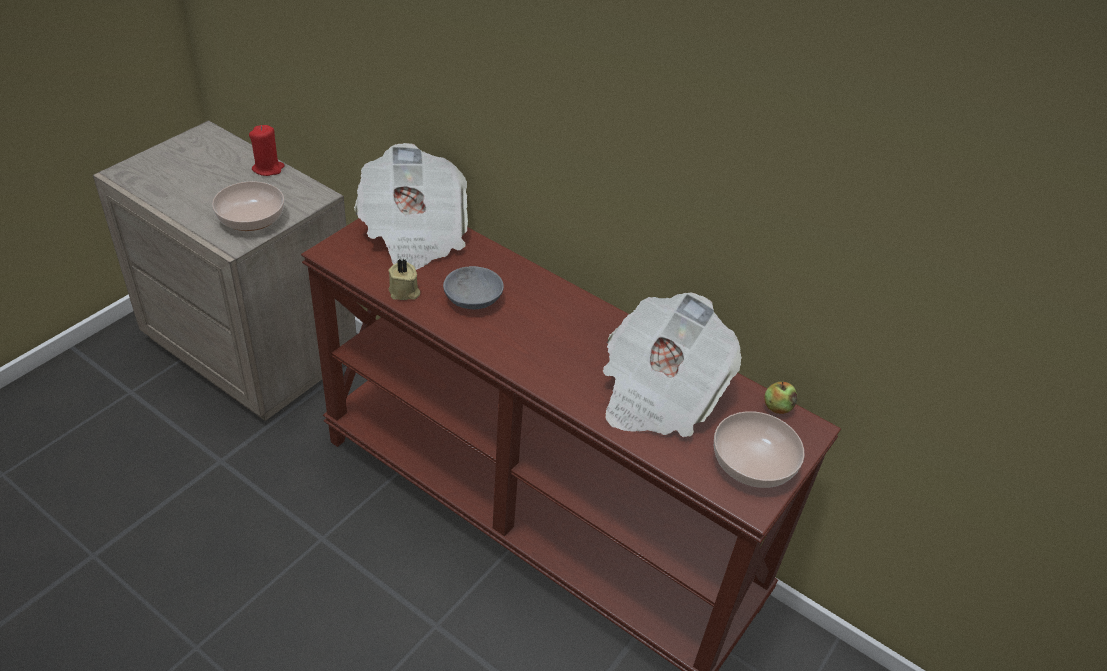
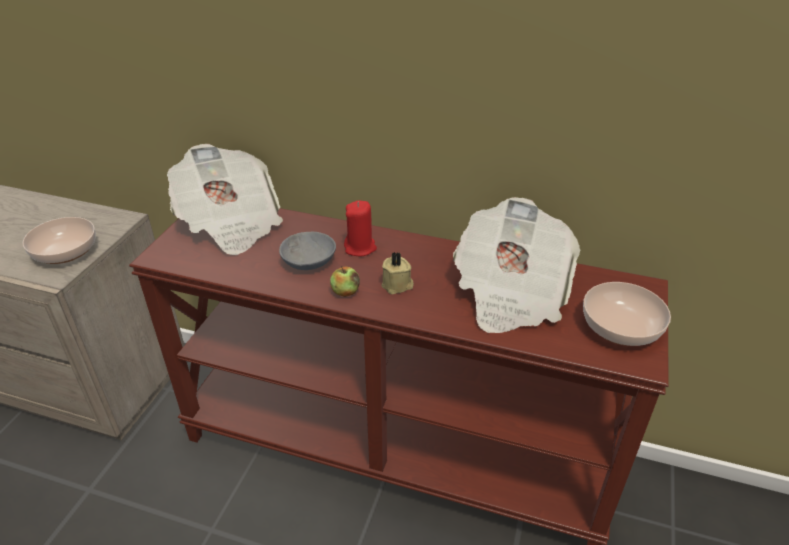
camera: 15 degrees left, 5 degrees down
(268, 168) = (68, 208): red candle -> red candle (360, 248)
(404, 292) = (243, 272): beige candle -> beige candle (397, 285)
(777, 407) = (610, 278): apple -> apple (345, 291)

